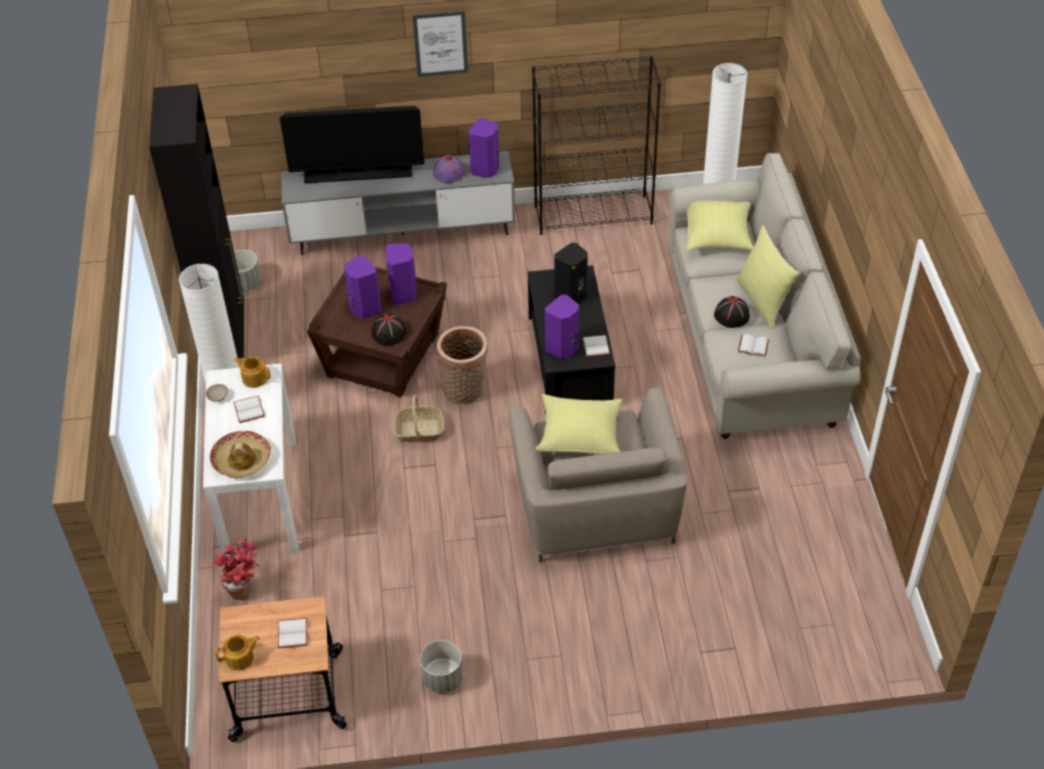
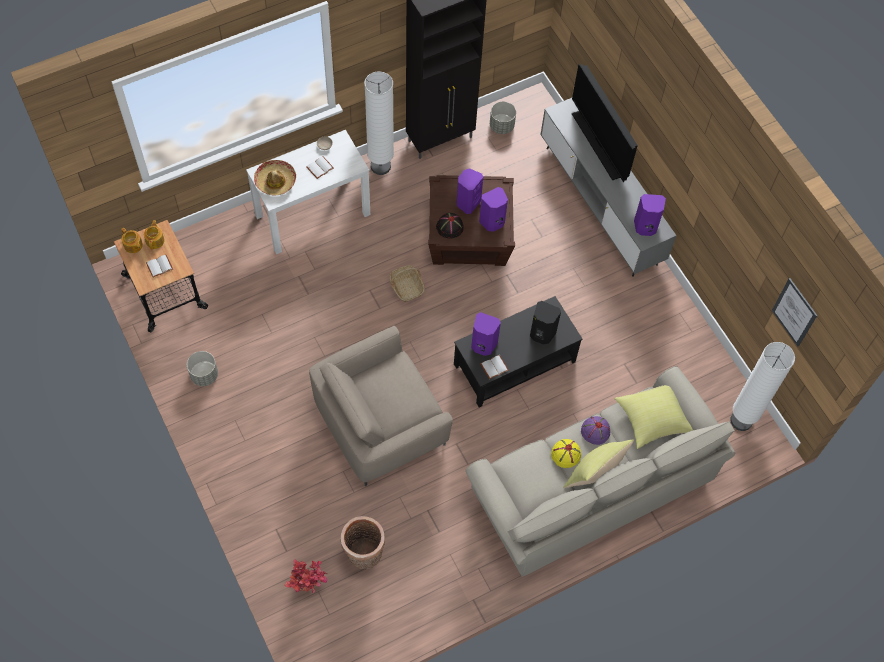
camera: 65 degrees right, 15 degrees up
(244, 589) = (236, 236): potted plant -> potted plant (308, 587)
(254, 378) = (349, 159): teapot -> teapot (155, 240)
(440, 43) = (673, 129): picture -> picture (794, 312)
(449, 173) = (629, 203): purple hat -> purple hat (595, 431)
(465, 392) = (455, 303): basket -> basket (364, 555)
(580, 436) = (397, 383): yellow pillow -> none
(594, 215) = (685, 330): black bookcase -> none
(732, 315) = (565, 454): black hat -> yellow hat
(752, 347) = (535, 478): white book -> none

